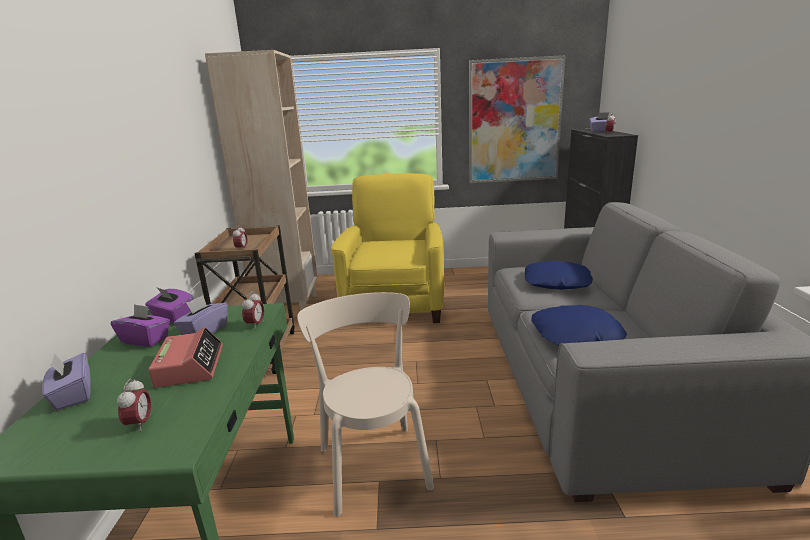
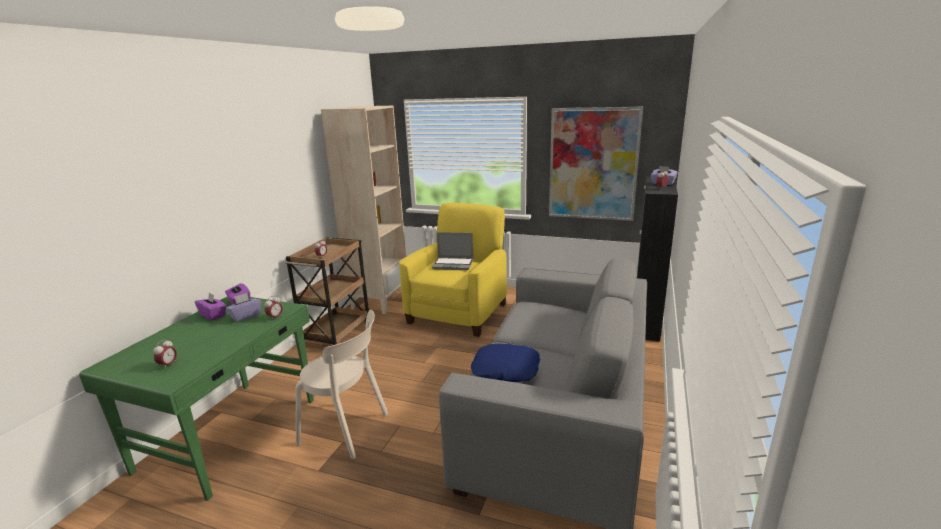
camera: 20 degrees right, 0 degrees up
(73, 395) = (154, 341): purple tissue box -> none
(190, 366) = (218, 337): alarm clock -> none
(373, 463) = (347, 429): beige chair -> beige chair turned 105 degrees clockwise
(389, 245) = (454, 264): none -> laptop
(556, 282) = (546, 322): blue pillow -> none

